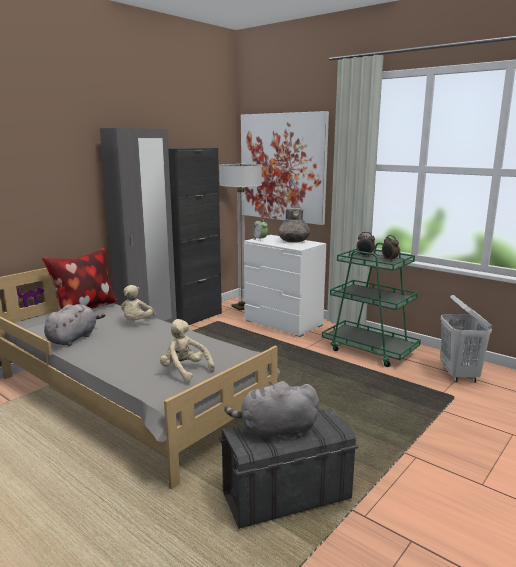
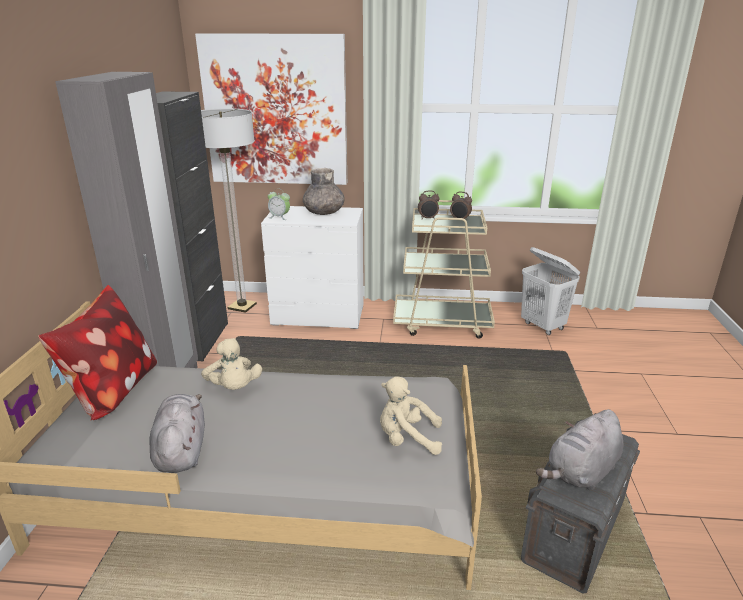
camera: 35 degrees left, 10 degrees up
(369, 350) = (442, 323): green cart -> beige cart

